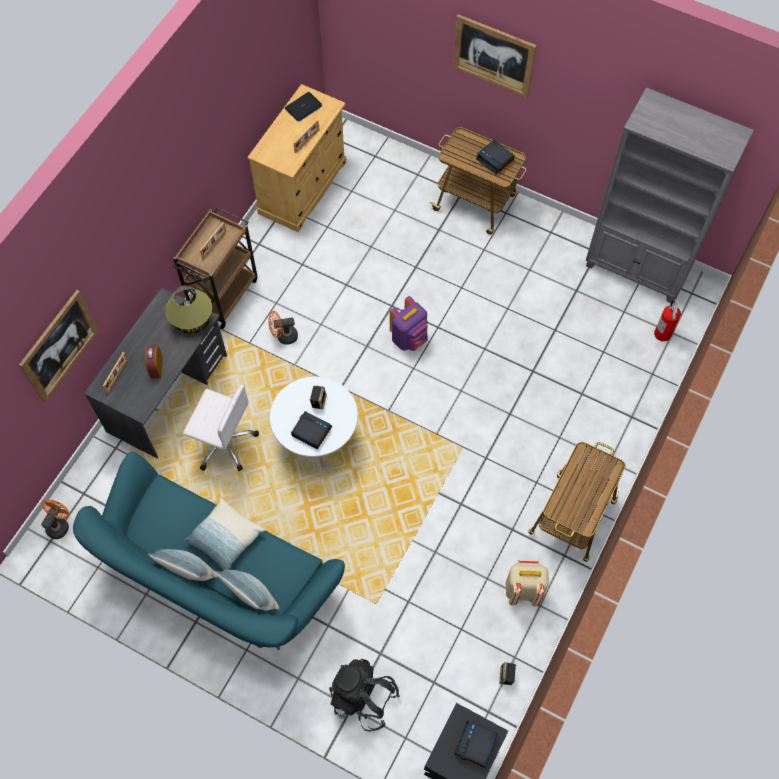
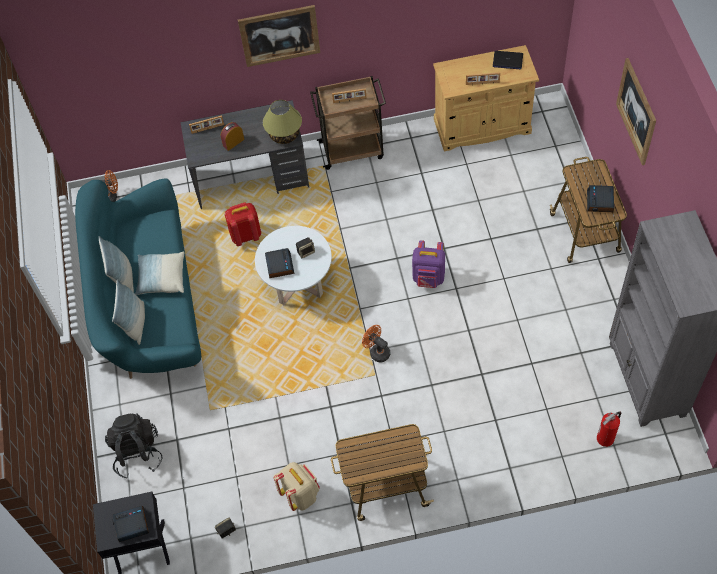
camera: 55 degrees right, 5 degrees down
(59, 346) = (171, 71): picture -> picture (279, 35)
(224, 443) = (245, 235): white office chair -> red backpack
(283, 336) = (355, 206): orange fan -> orange fan (377, 351)

